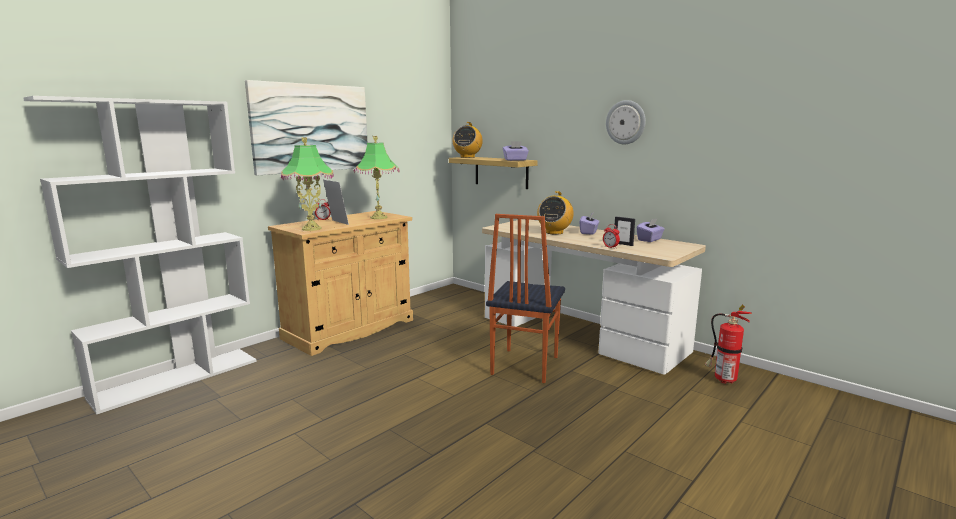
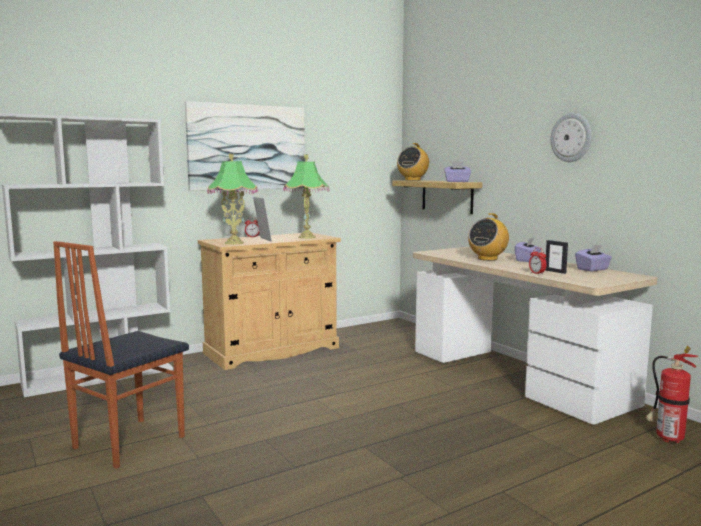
camera: 15 degrees right, 5 degrees down
(523, 365) = (433, 399): chair -> chair (127, 442)

